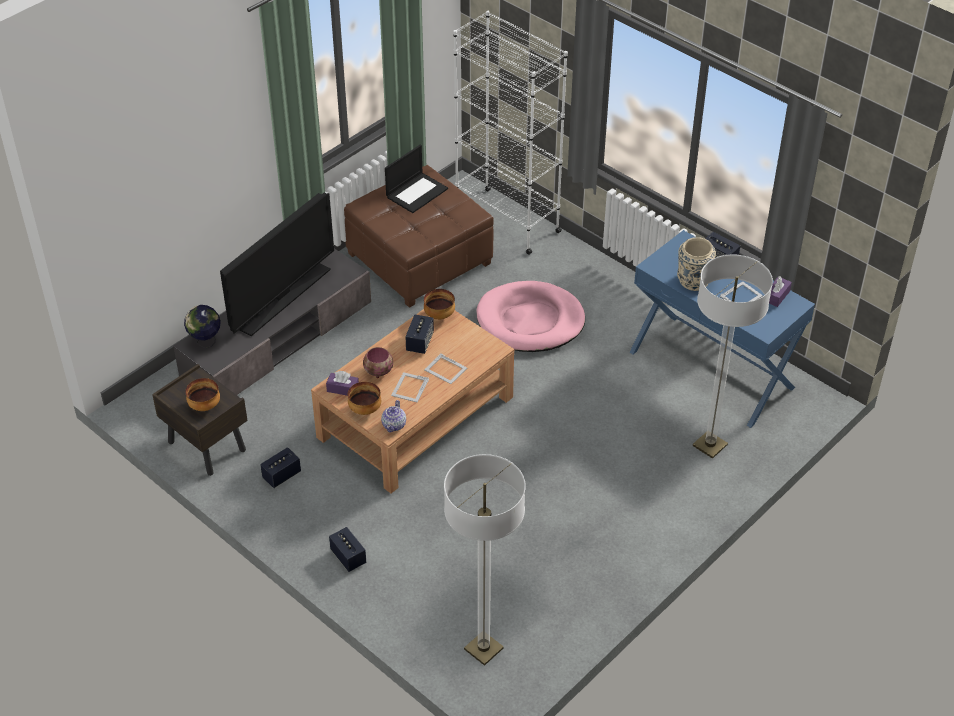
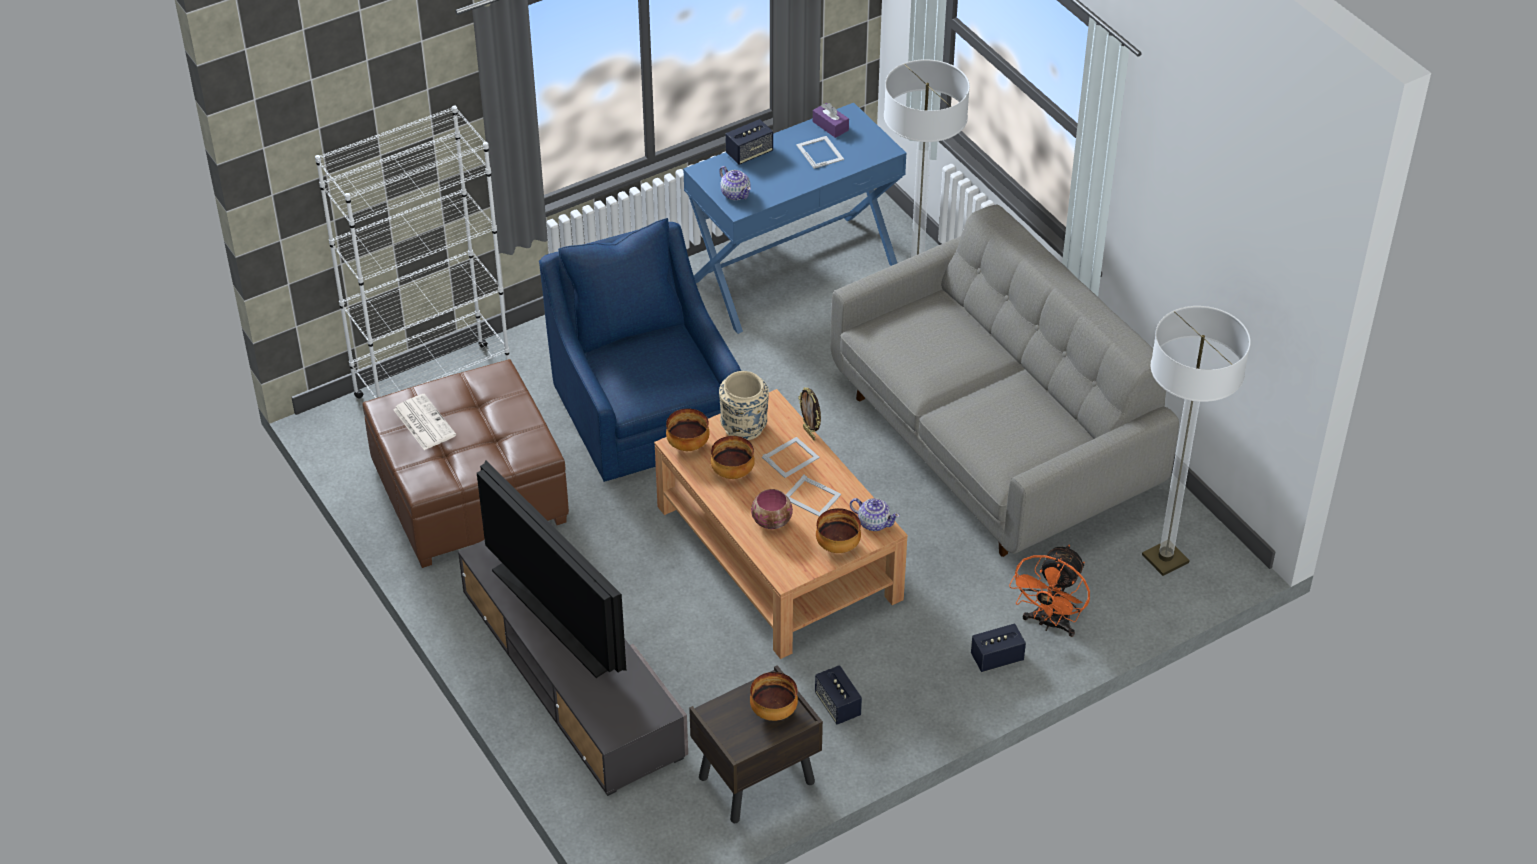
camera: 75 degrees left, 0 degrees up
(205, 342) = (612, 715): globe -> none
(343, 389) = (792, 562): purple tissue box -> none
(392, 583) = (1049, 623): none -> orange fan
(417, 192) = (423, 422): laptop -> newspaper
(420, 342) = (732, 473): speaker -> bowl
(474, 374) = (810, 433): none -> picture frame
(530, 321) = (644, 409): pink dog bed -> blue armchair
(570, 519) = (992, 445): none -> grey sofa
(668, 261) = (735, 193): none -> teapot
(693, 281) = (780, 182): beige vase -> beige vase (744, 428)

